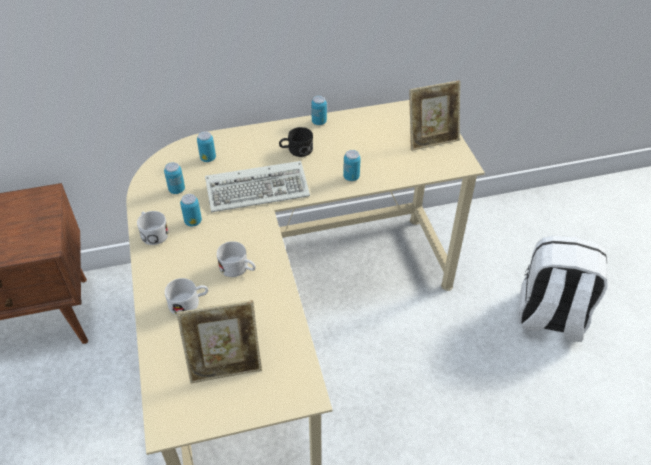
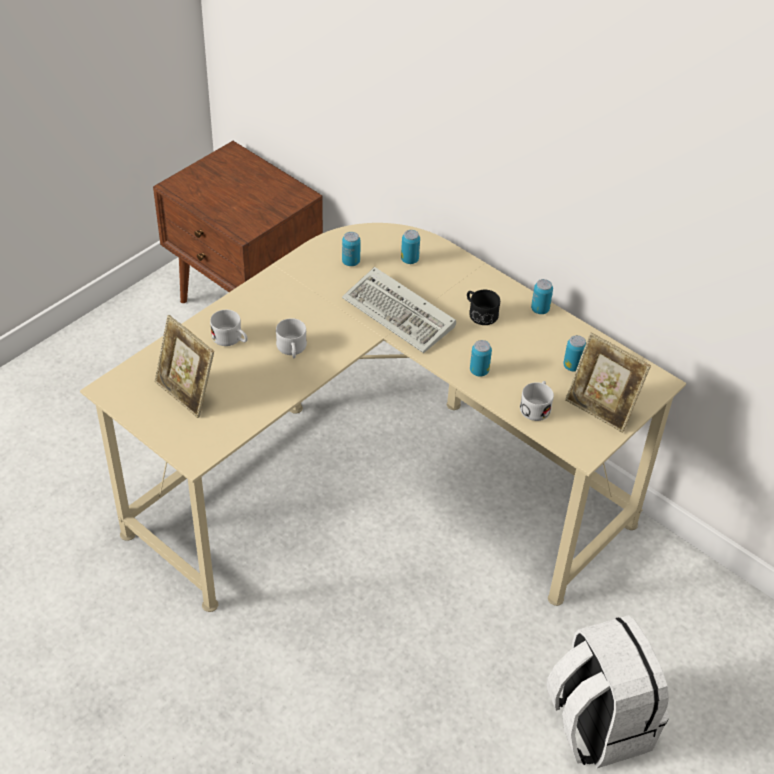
camera: 55 degrees right, 0 degrees up
(153, 233) = (287, 276): white mug -> white mug (536, 406)
(193, 221) = (322, 293): can -> can (572, 366)

